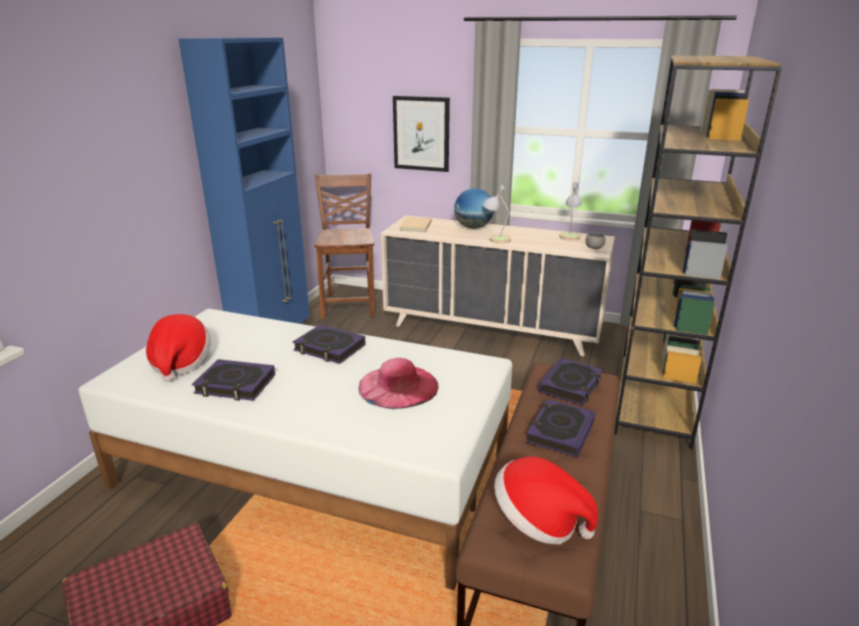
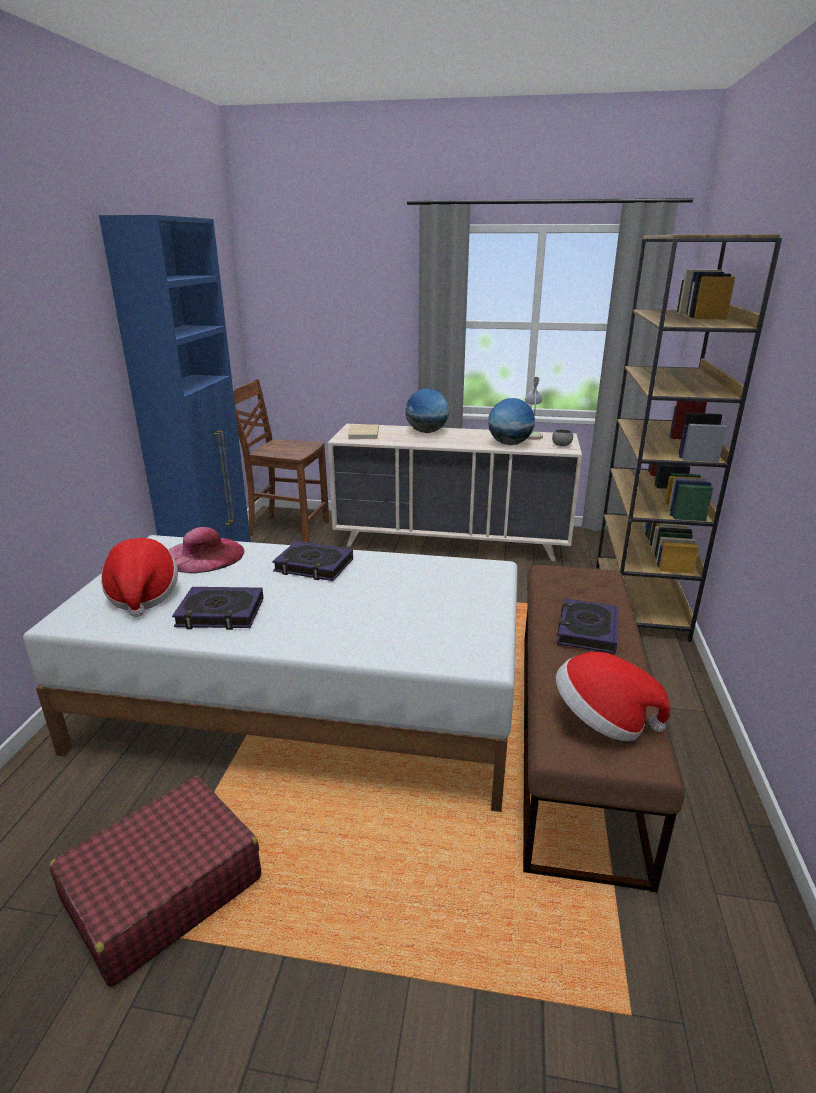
camera: 10 degrees left, 0 degrees up
(350, 305) = (287, 528): brown chair -> brown chair turned 60 degrees counterclockwise
(398, 386) = (408, 598): pink hat -> pink hat (204, 555)
(421, 133) = (359, 332): picture -> none
(496, 239) = (456, 442): table lamp -> none
(545, 243) = (509, 444): none -> globe
(570, 385) = (578, 584): book -> none

